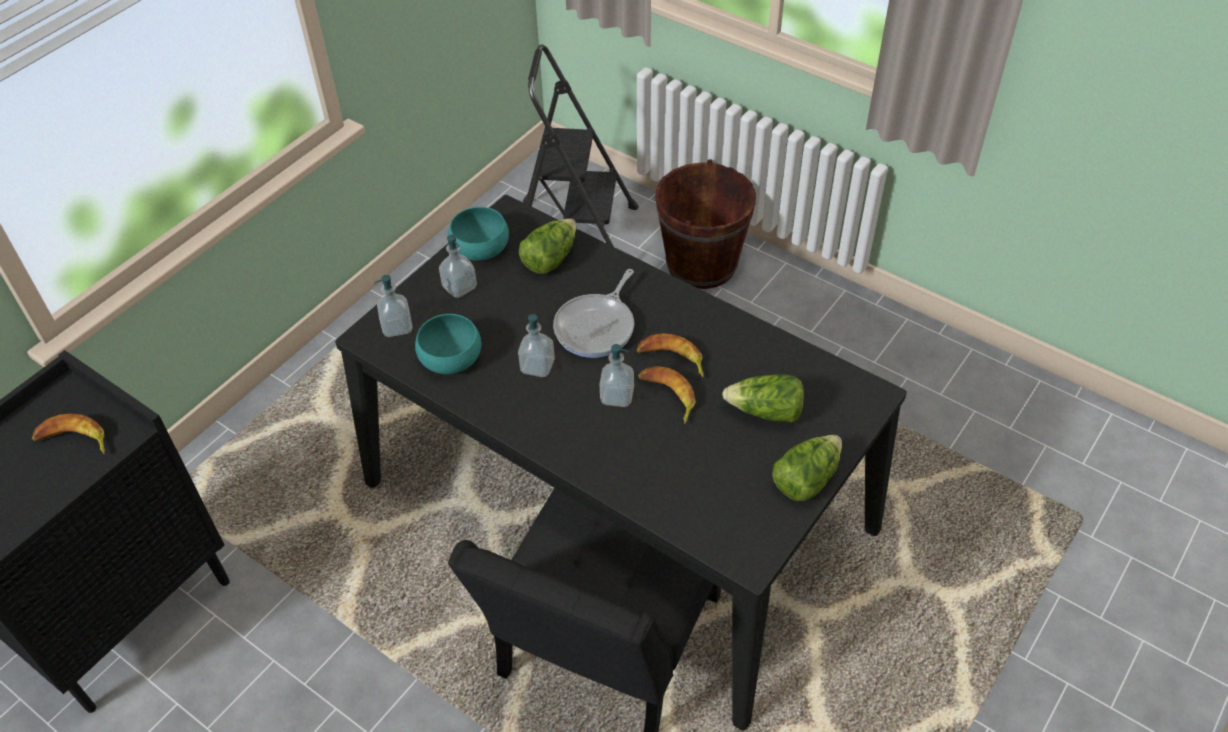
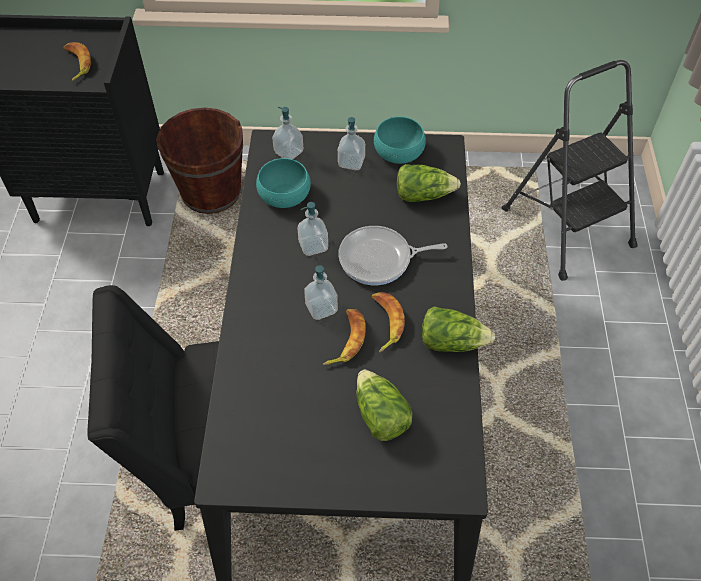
camera: 55 degrees right, 5 degrees up
(702, 264) = (620, 321): brown bucket -> brown bucket (211, 193)
(806, 478) = (331, 480): lettuce -> lettuce (451, 341)

